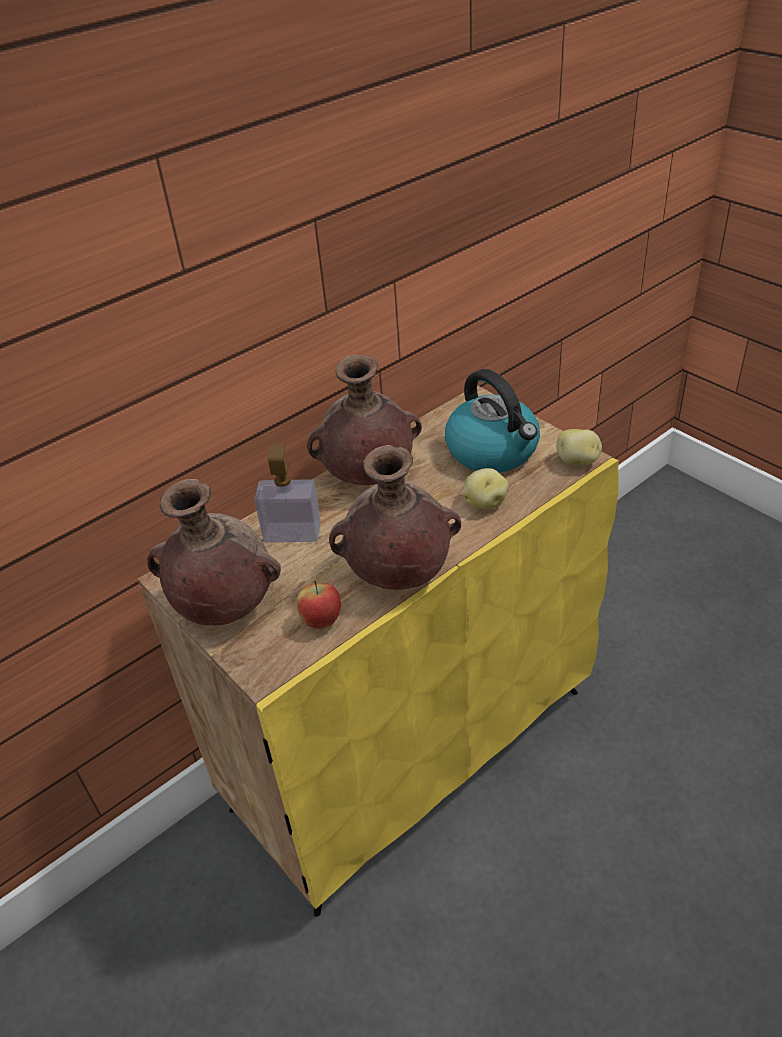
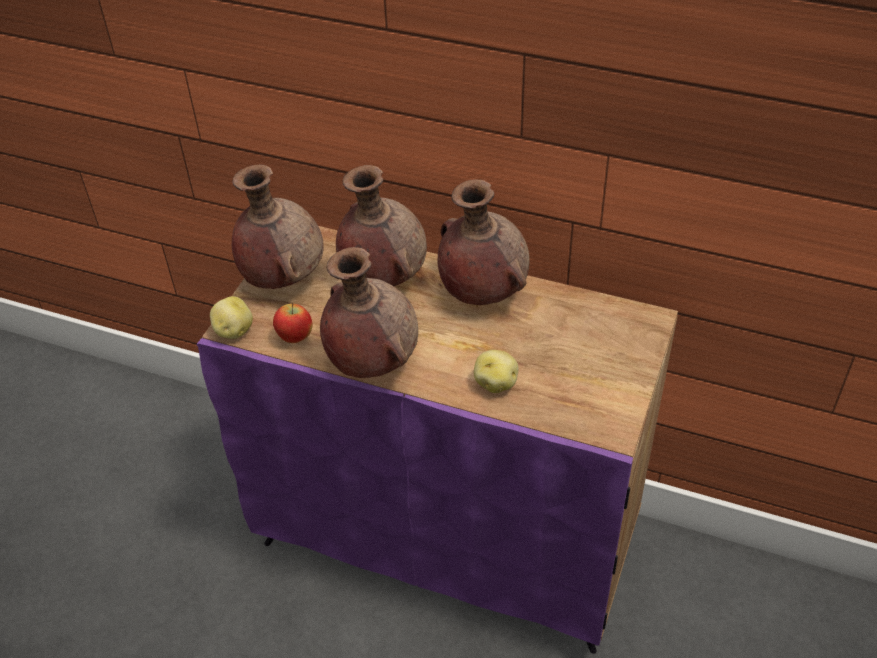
camera: 60 degrees right, 5 degrees up
(292, 533) = (382, 276): soap dispenser -> brown vase
(411, 746) = (449, 538): yellow cabinet -> purple cabinet
(493, 451) = (576, 362): kettle -> none
(578, 461) = (604, 431): potato -> potato (233, 330)

